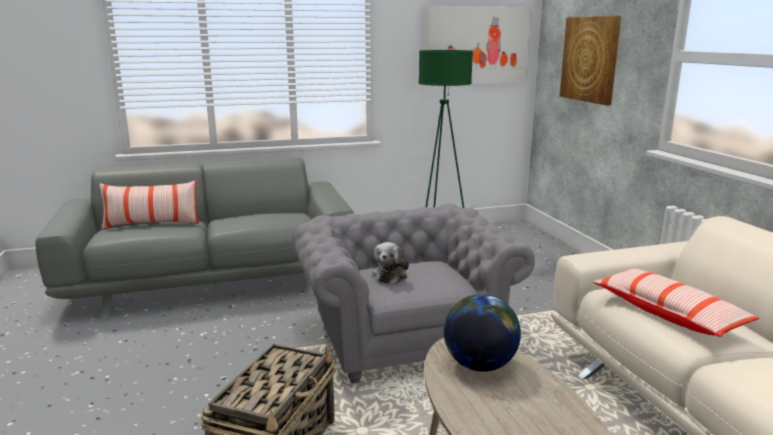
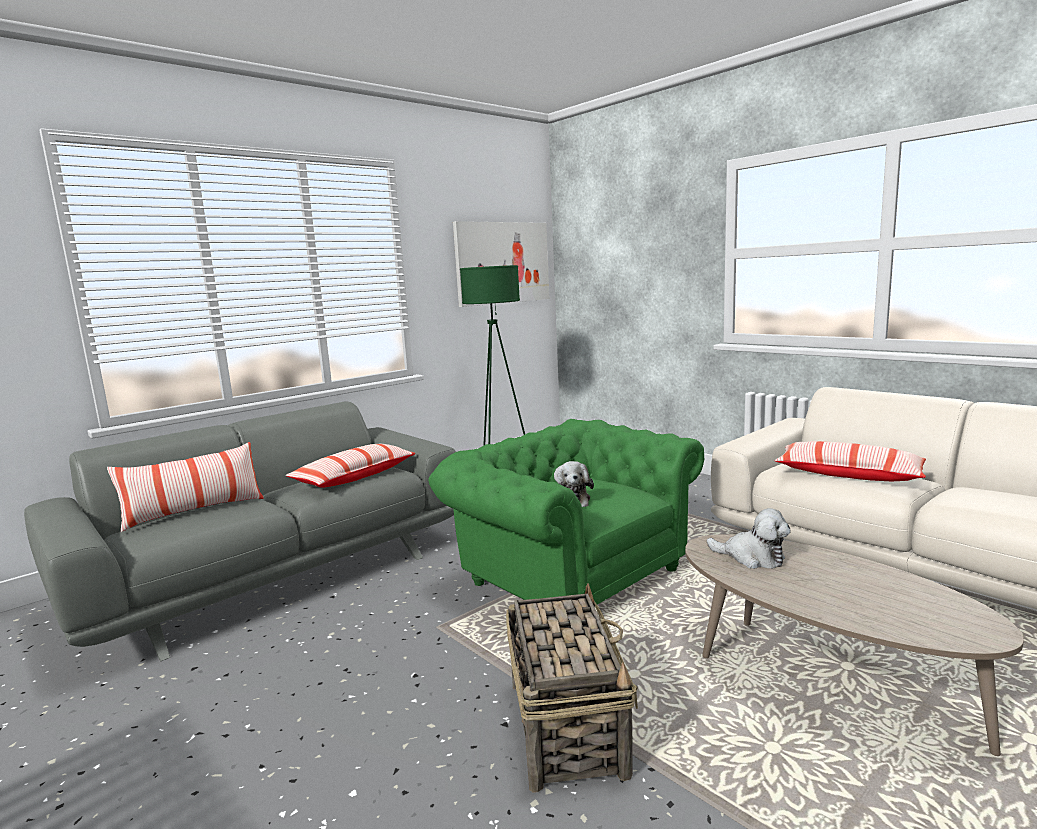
camera: 25 degrees left, 5 degrees down
(269, 220) = (354, 477): none -> pillow
(403, 338) = (570, 574): grey armchair -> green armchair
(479, 365) = (752, 557): globe -> plush toy
(590, 59) = (625, 268): picture -> none

